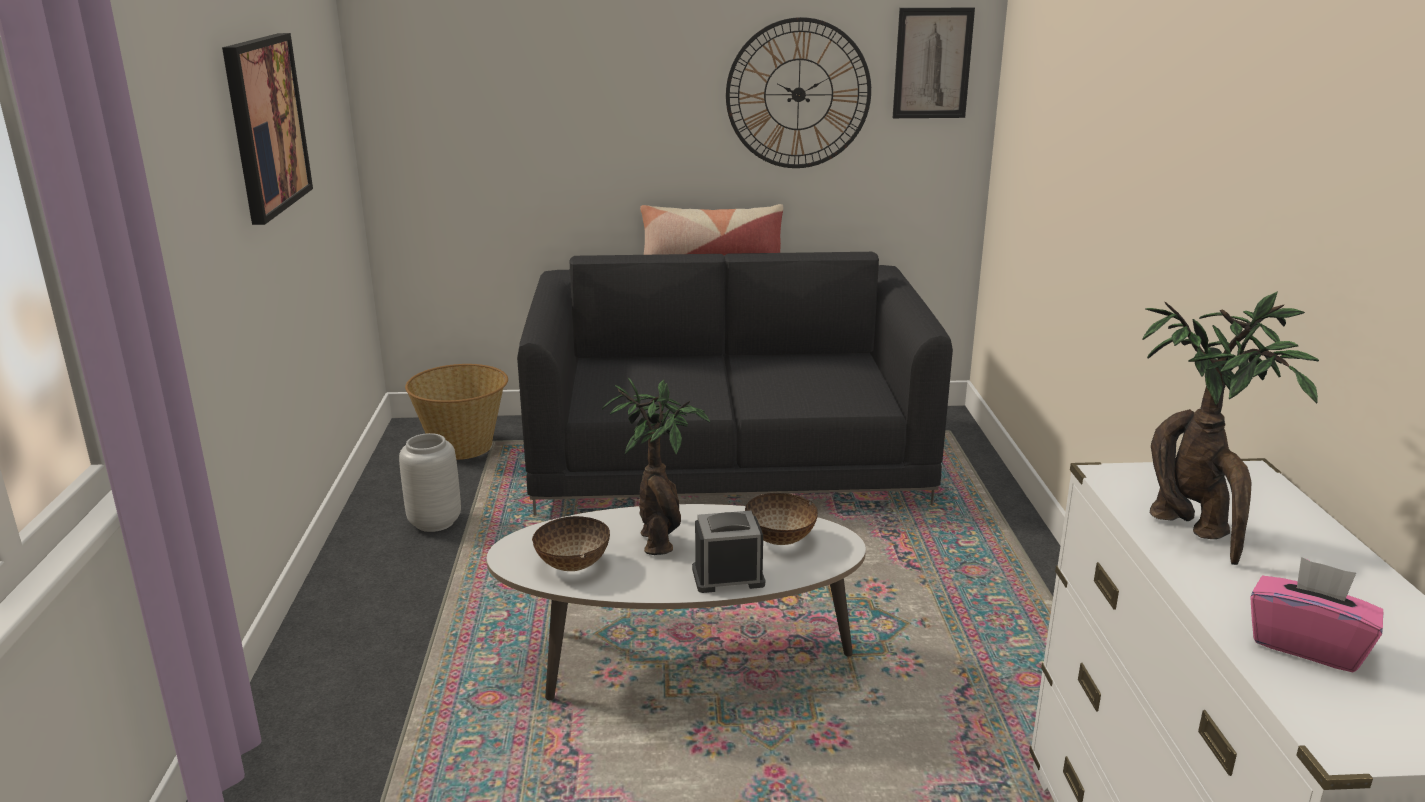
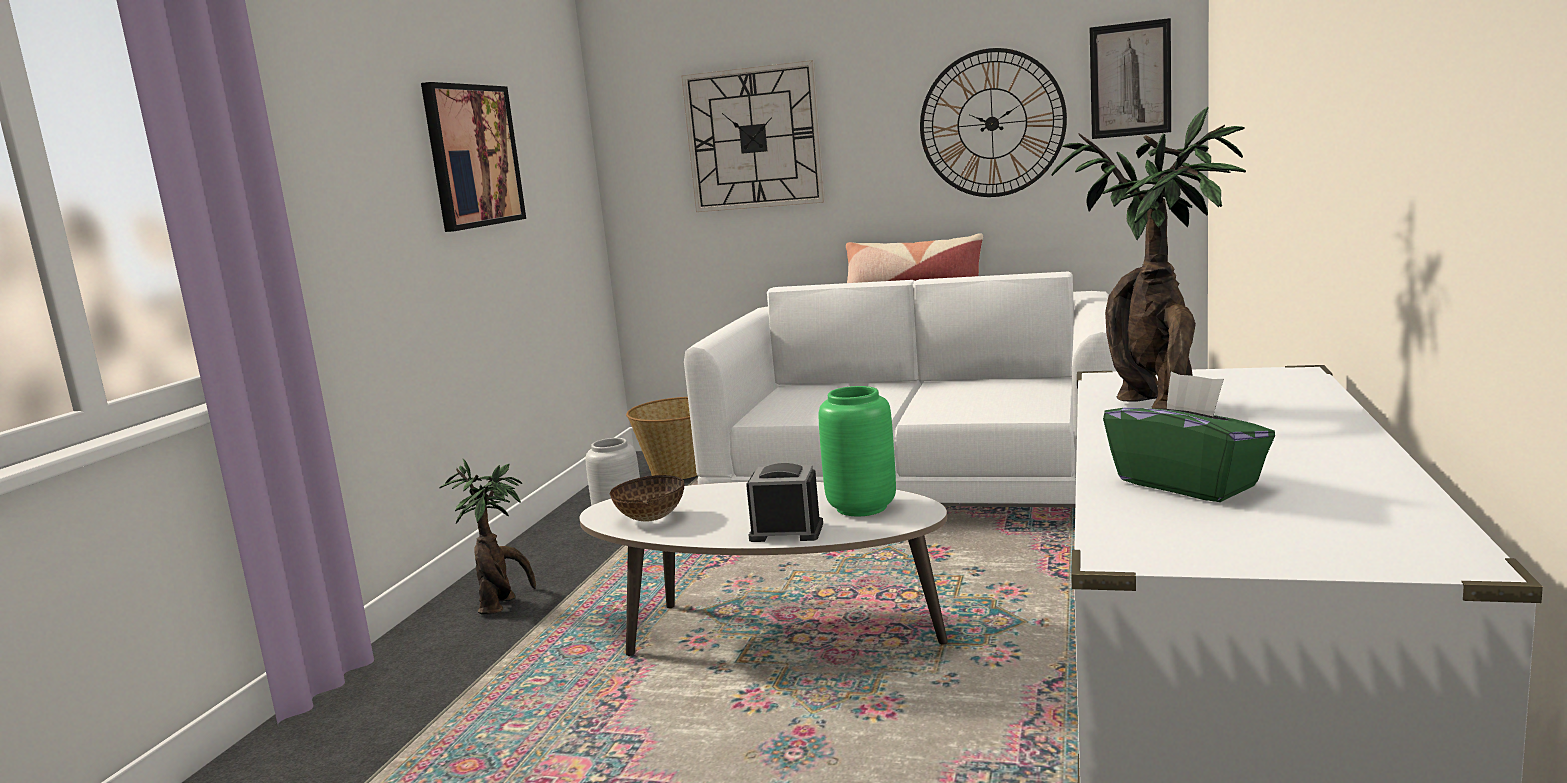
camera: 20 degrees right, 10 degrees down
(543, 88) = (754, 138): none -> wall clock
(660, 539) = (745, 504): potted plant -> potted plant (503, 603)
(728, 460) = (919, 486): black sofa -> white sofa
(780, 540) = (860, 508): bowl -> green vase
(1306, 645) = (1188, 483): pink tissue box -> green tissue box

